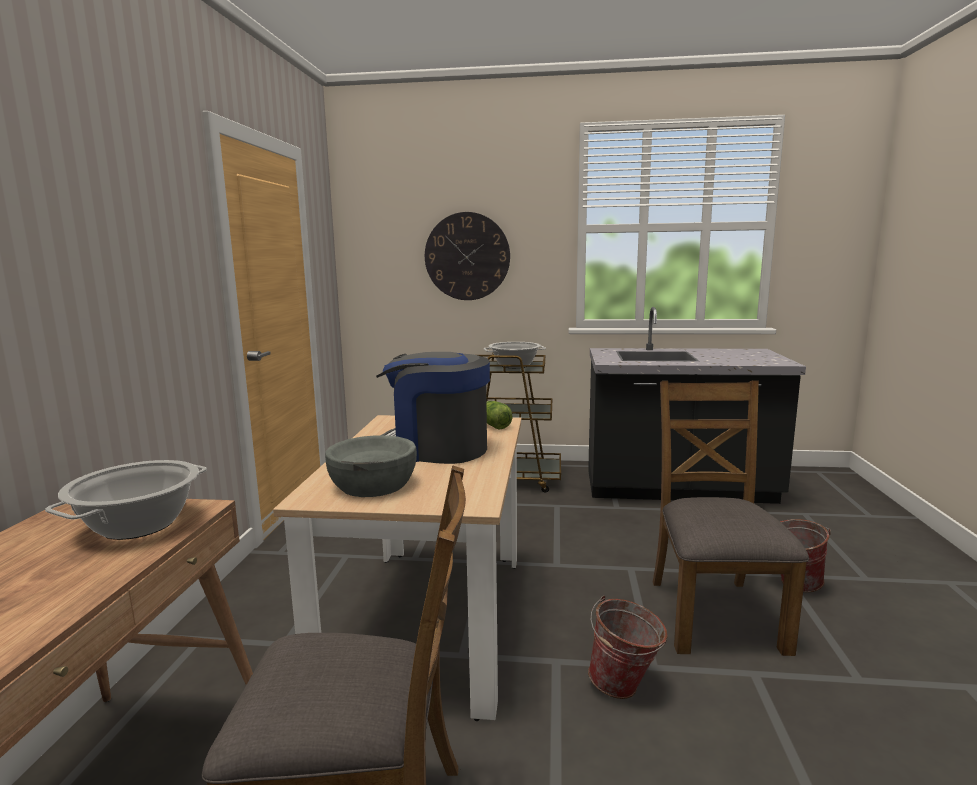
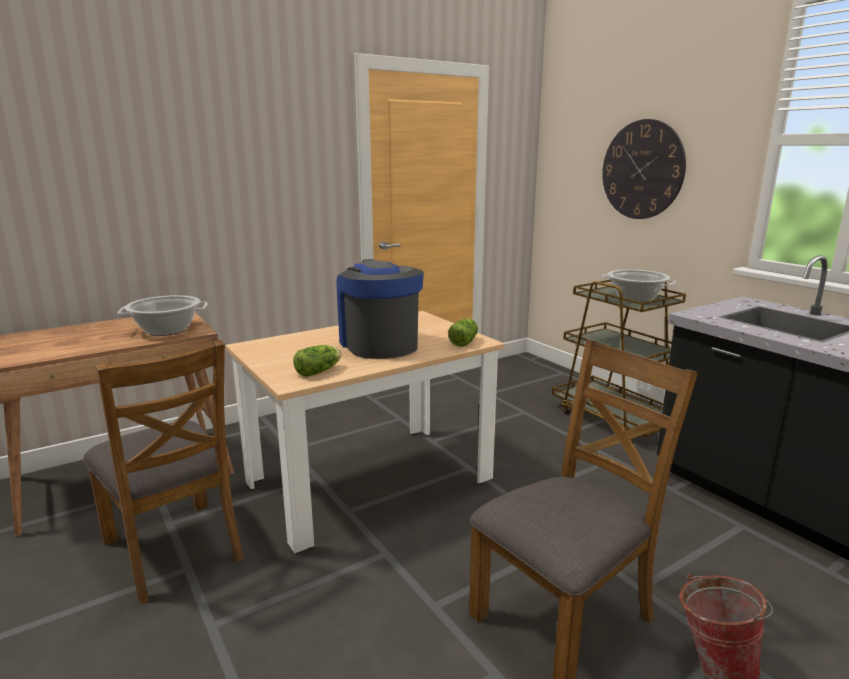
camera: 50 degrees right, 5 degrees up
(373, 484) = (288, 351): grey bowl -> none
(466, 486) = (320, 371): none -> lettuce
(625, 688) = (390, 600): bucket -> none

